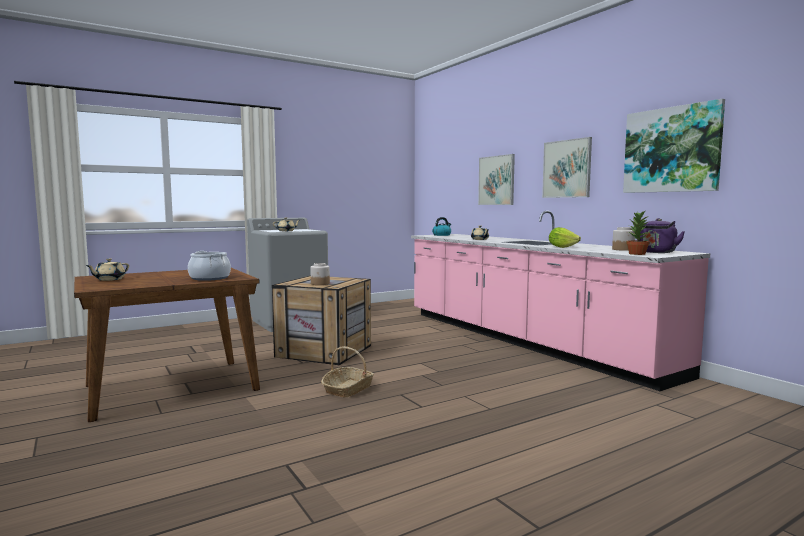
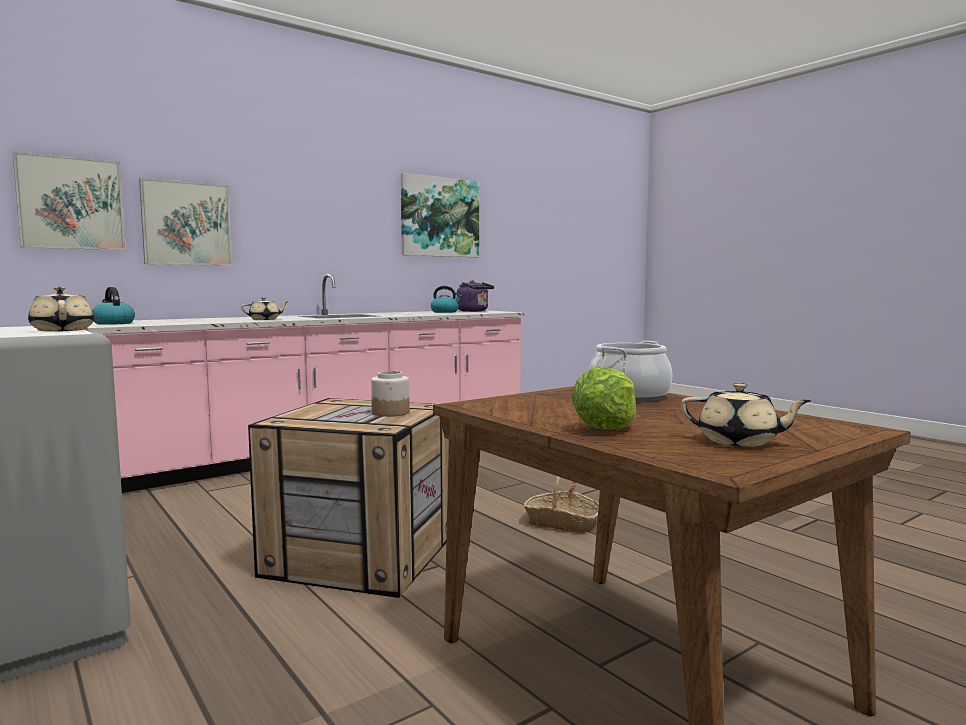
camera: 95 degrees left, 0 degrees up
(562, 247) = (416, 314): lettuce -> lettuce (605, 428)
(566, 169) = (325, 221): picture -> picture (71, 203)
(623, 249) = (445, 312): jar -> kettle
(637, 254) = (492, 312): potted plant -> none

